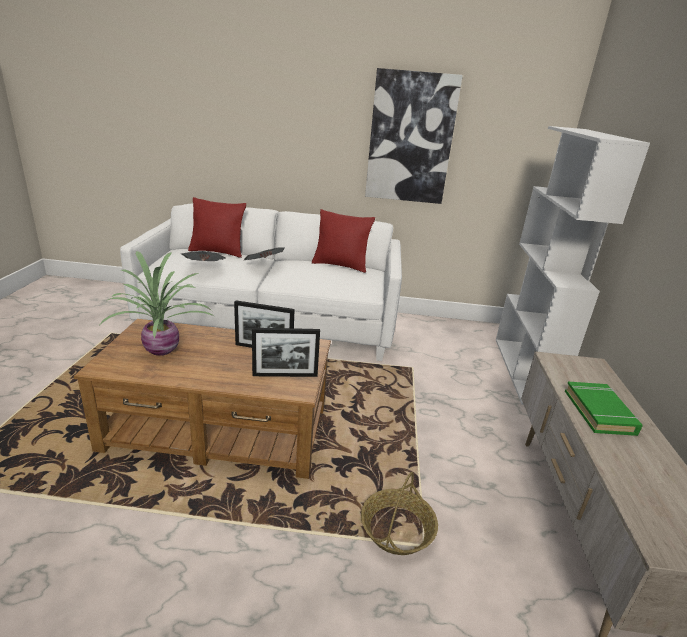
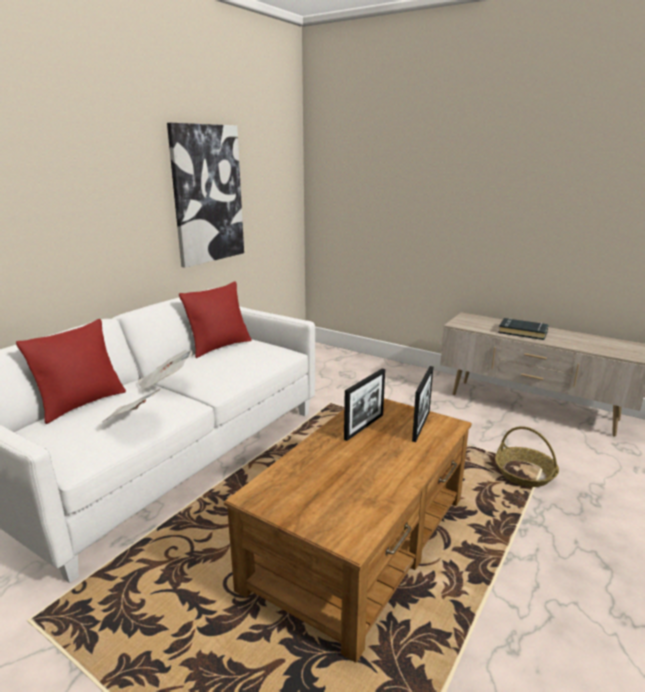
camera: 60 degrees left, 5 degrees down
(163, 349) = (329, 487): potted plant -> none
(524, 371) = (368, 362): white bookcase -> none
(599, 412) = (523, 332): green book -> black book

